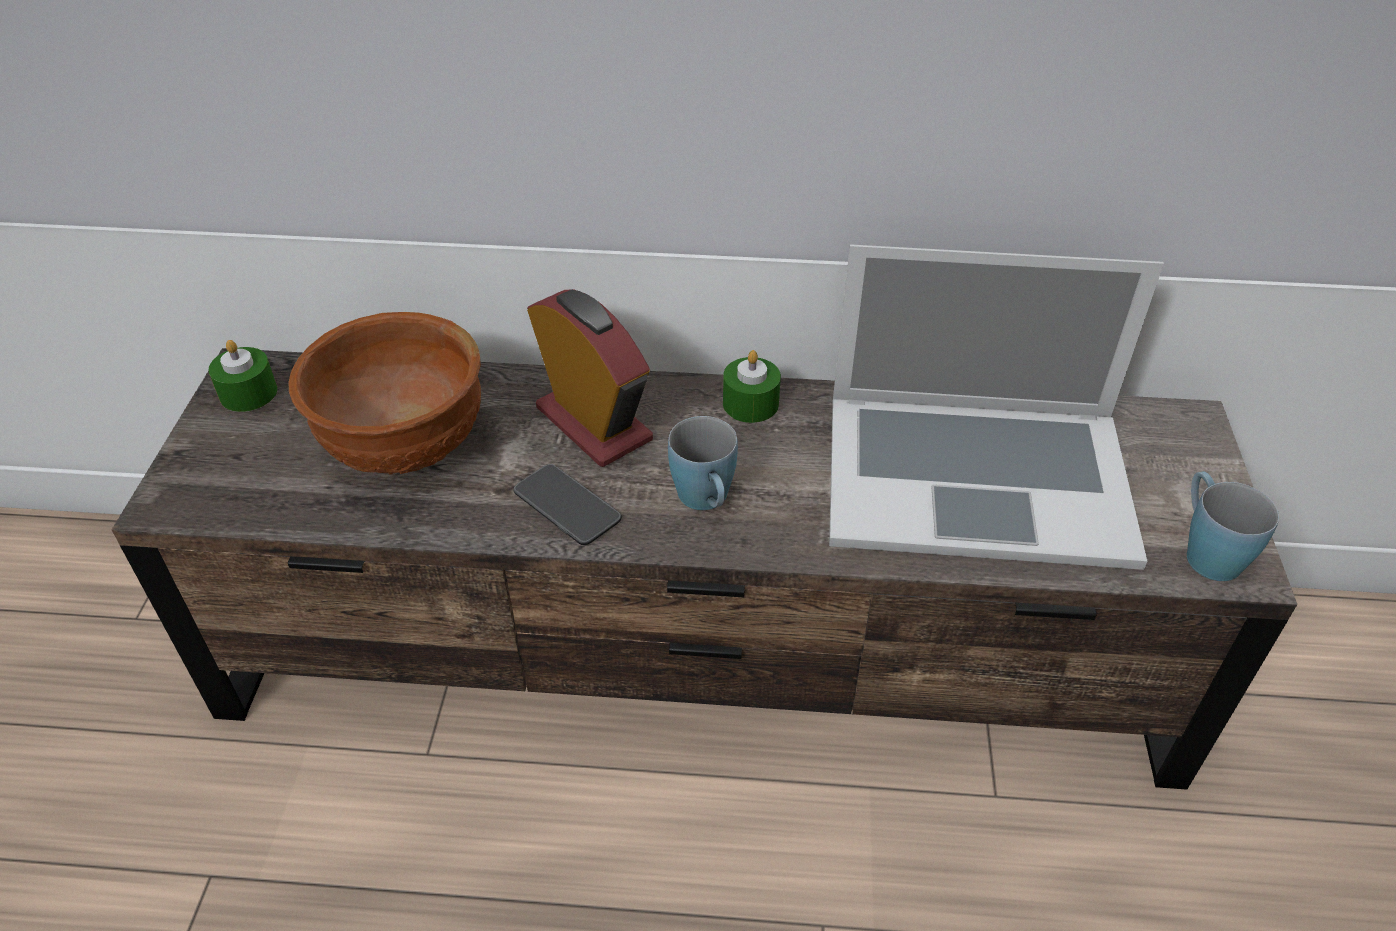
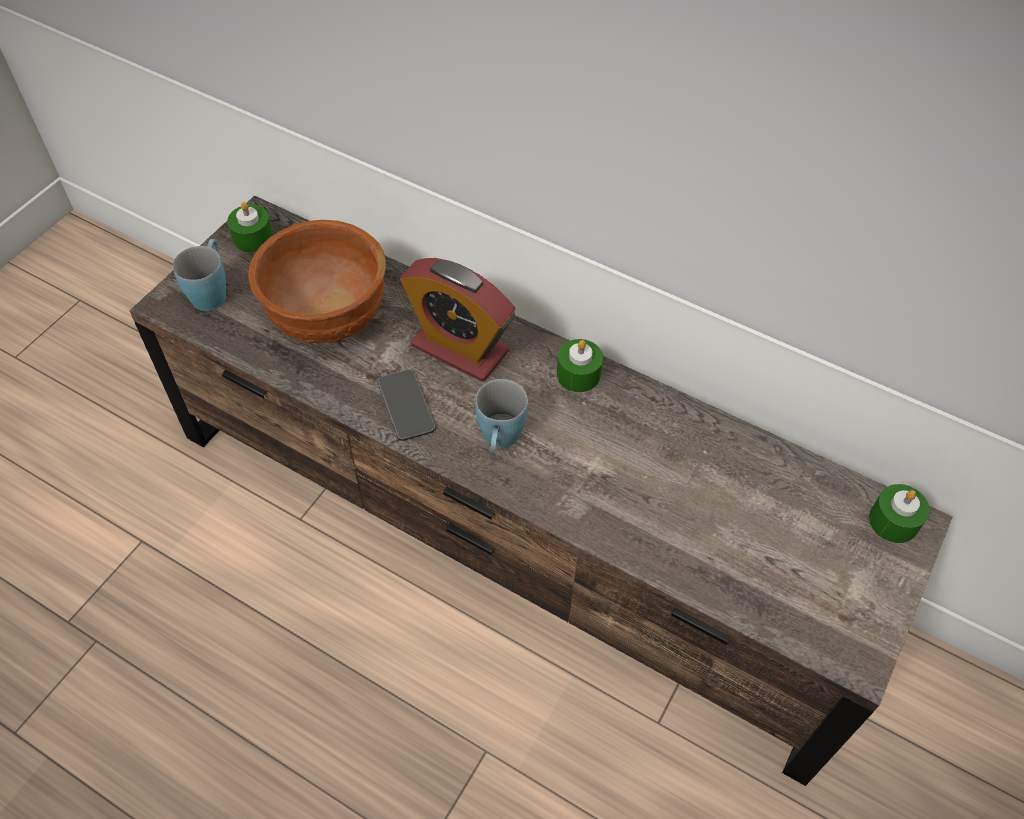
camera: 25 degrees right, 10 degrees up
(594, 424) = (459, 348): alarm clock -> alarm clock turned 135 degrees clockwise
(976, 476) = (705, 500): laptop -> none
(1173, 425) = (893, 521): none -> green candle
(1205, 550) = (839, 632): blue mug -> blue mug (212, 291)

